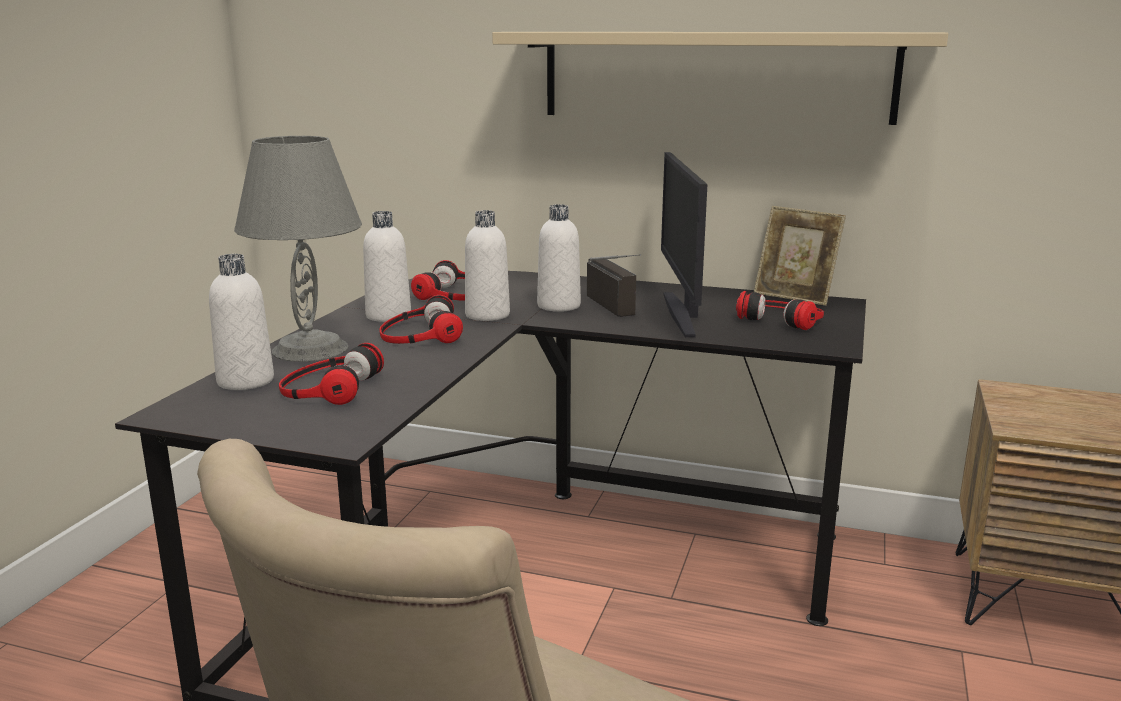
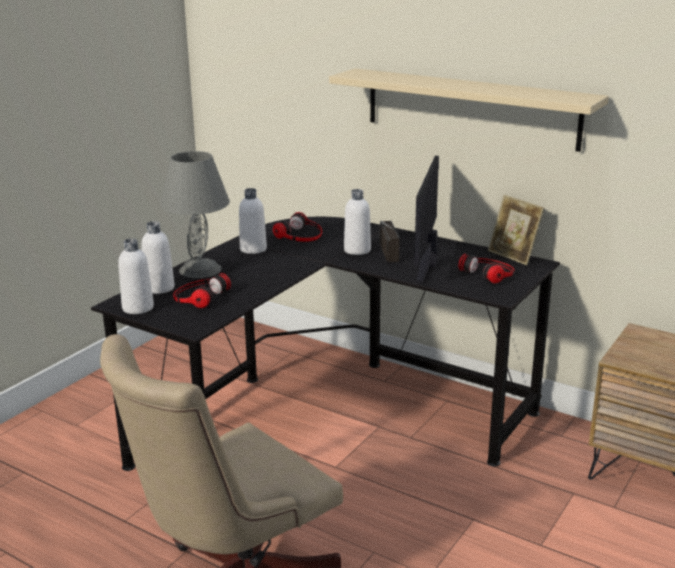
camera: 15 degrees right, 5 degrees up
(419, 334) = (264, 264): headphones -> none
(487, 315) = (310, 253): white bottle -> white bottle (138, 308)

